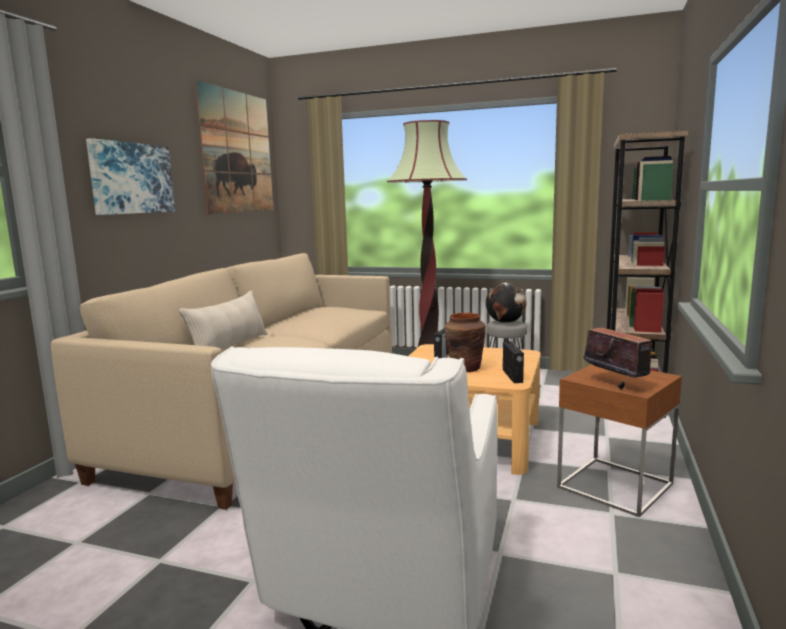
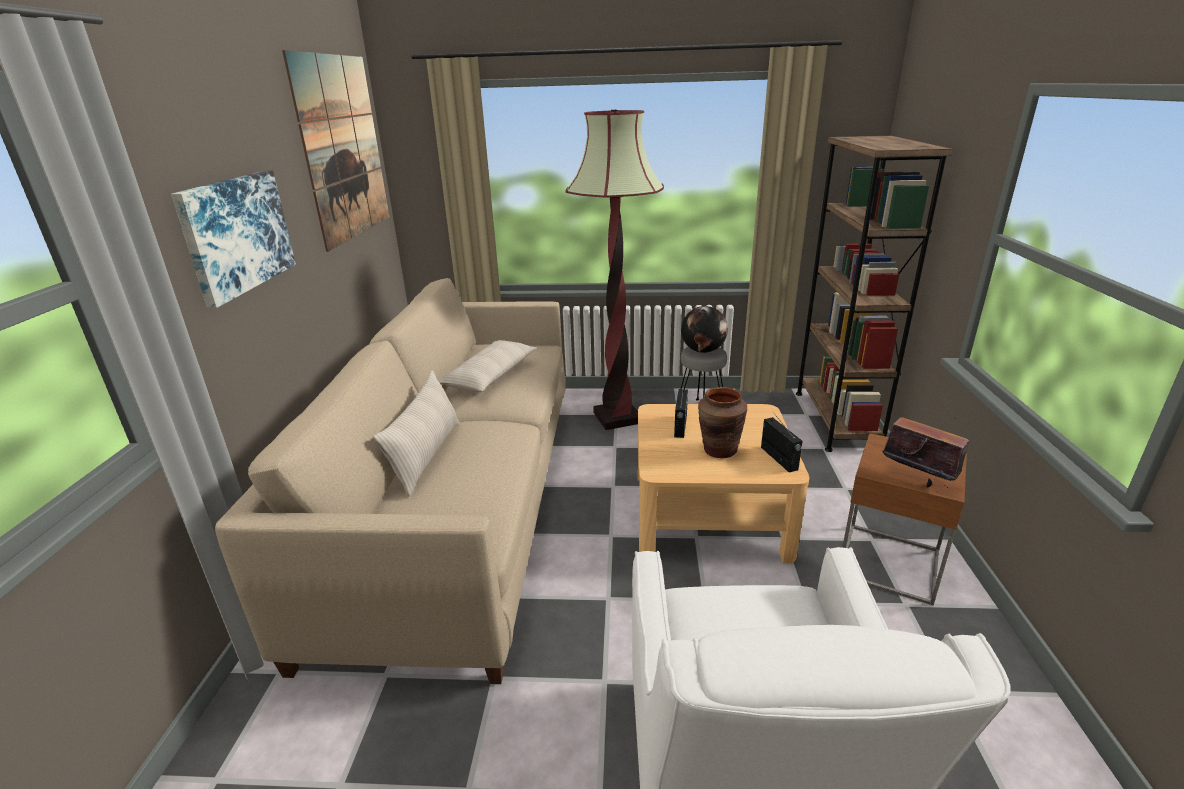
camera: 15 degrees left, 15 degrees up
(312, 317) = (490, 376): none -> beige pillow

